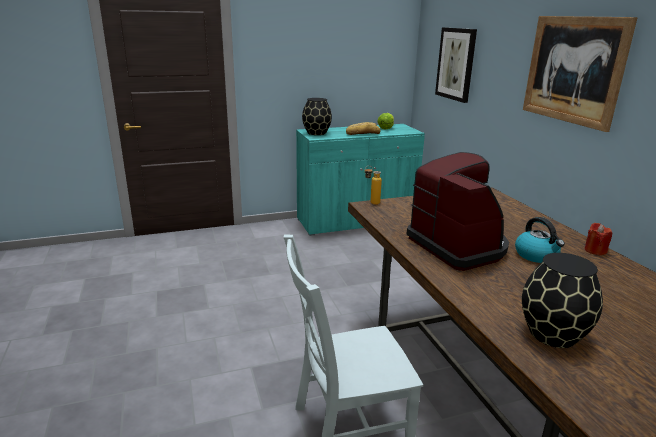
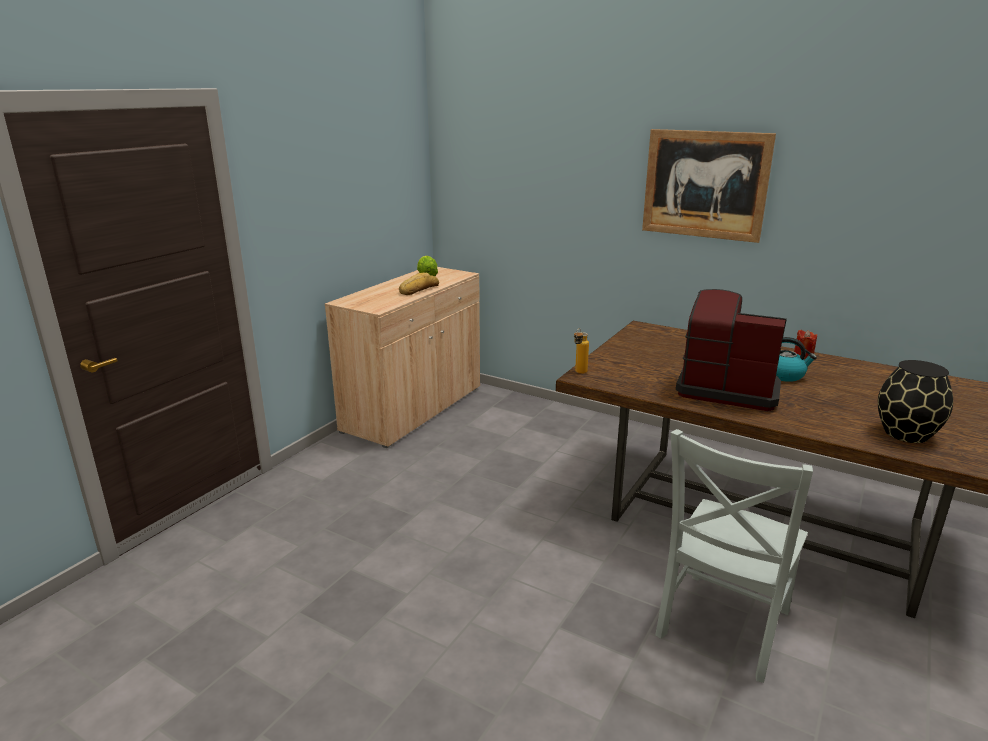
camera: 40 degrees left, 0 degrees up
(316, 133) = (364, 302): black vase -> none
(356, 221) = (414, 409): turquoise cabinet -> beige cabinet
(456, 64) = (516, 184): picture -> none

